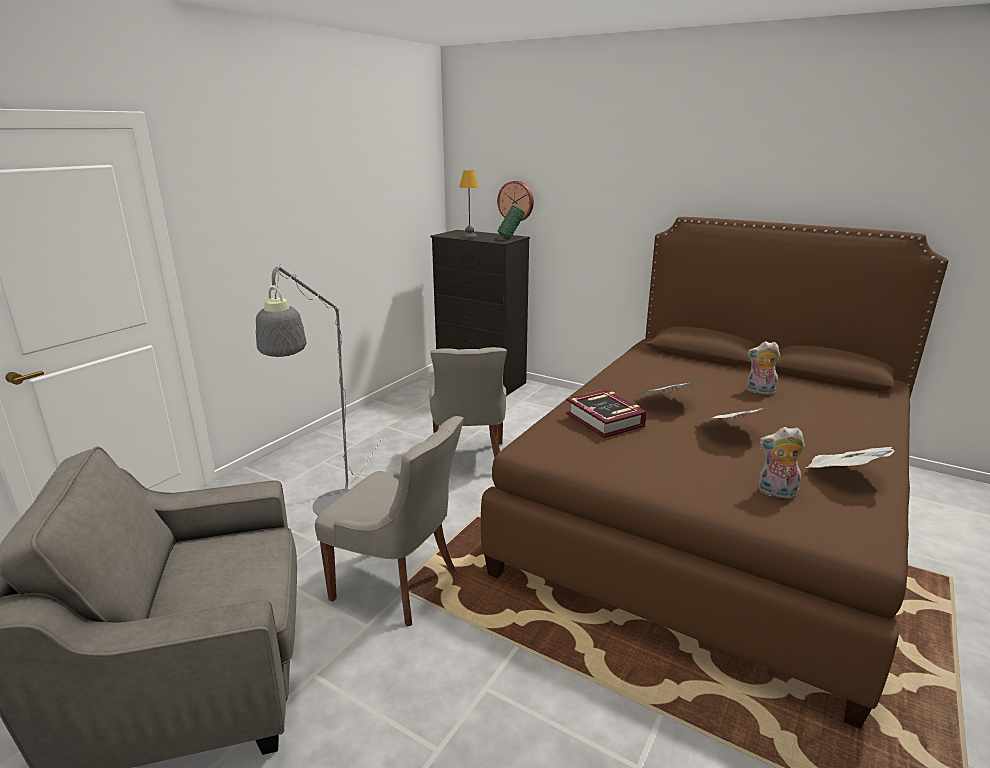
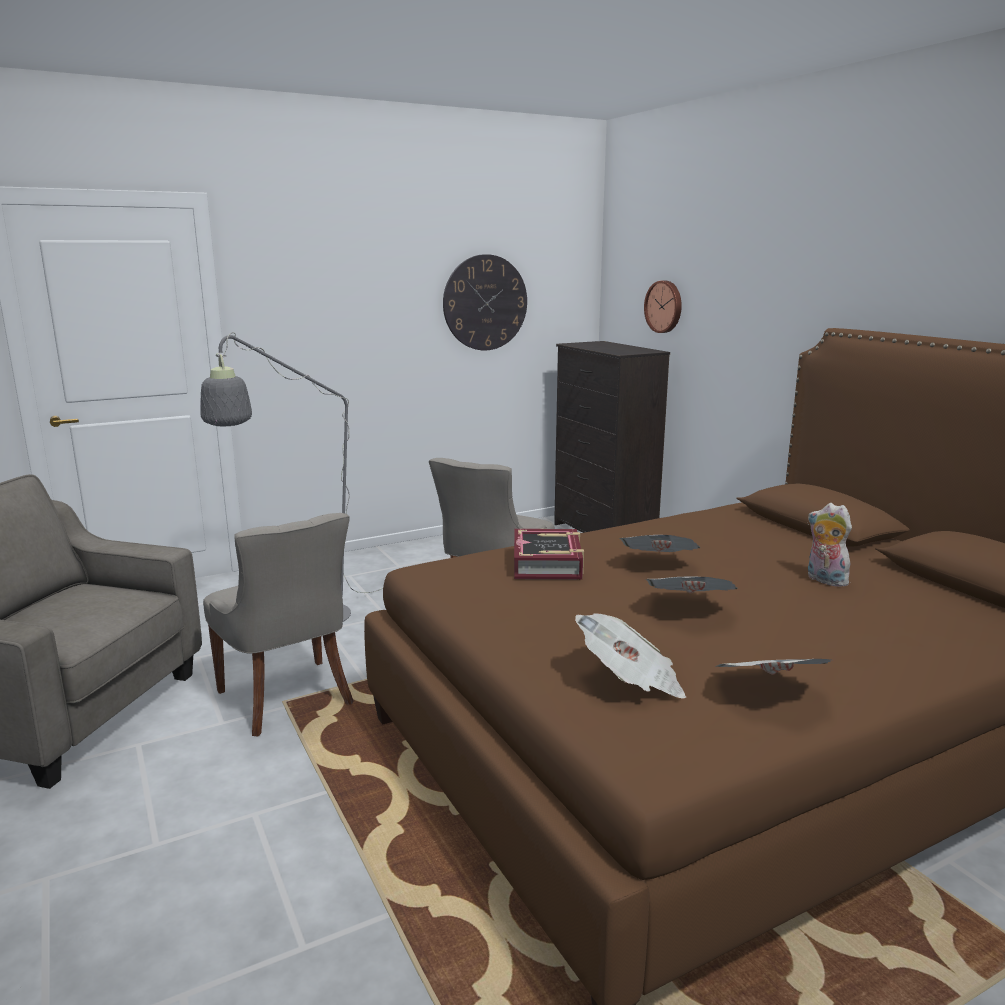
camera: 30 degrees right, 5 degrees down
(375, 205) = (485, 303): none -> wall clock
(469, 237) = (593, 347): table lamp -> none
(510, 238) = (640, 351): green vase -> none
(776, 493) = (630, 682): plush toy -> newspaper

